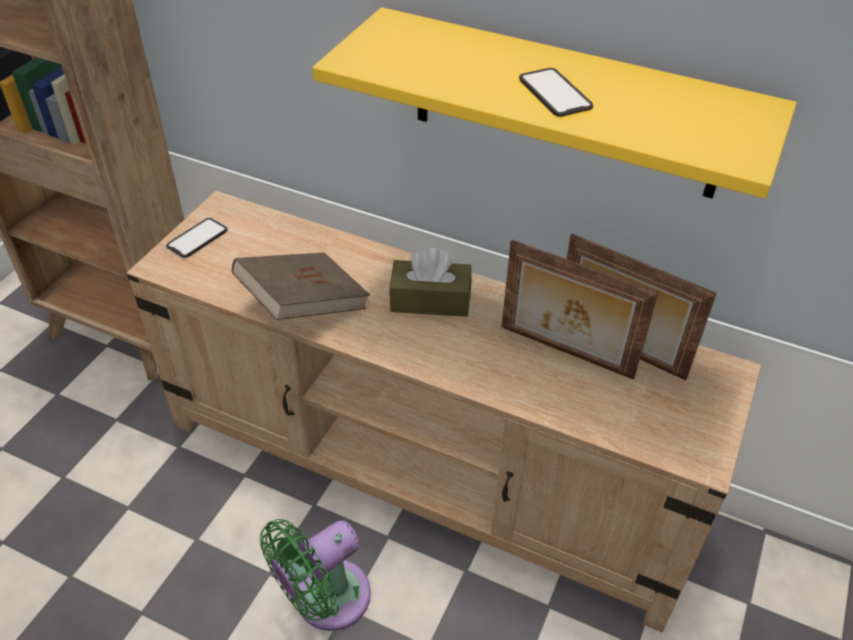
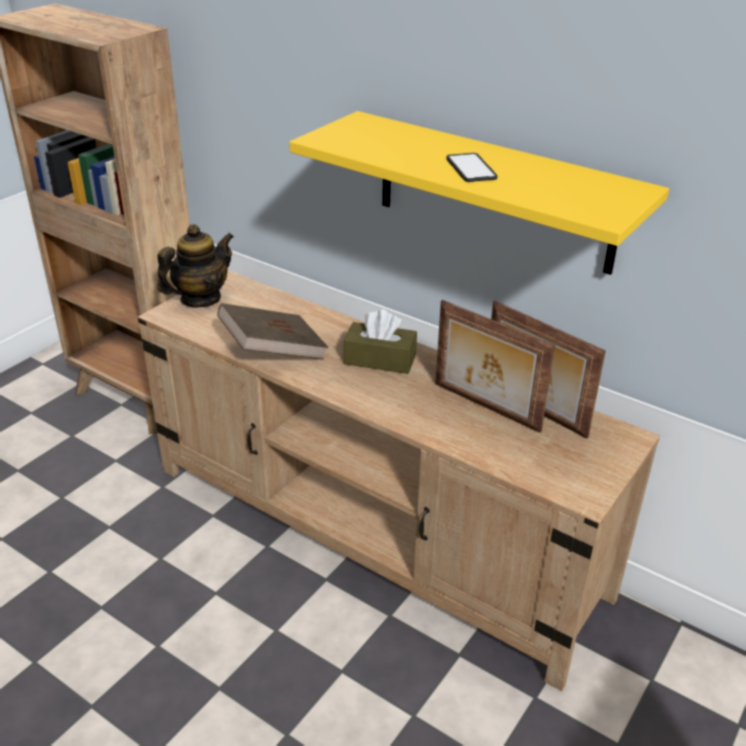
camera: 10 degrees right, 10 degrees down
(197, 238) = (200, 299): phone -> teapot
(325, 600) = (259, 620): green fan -> none

